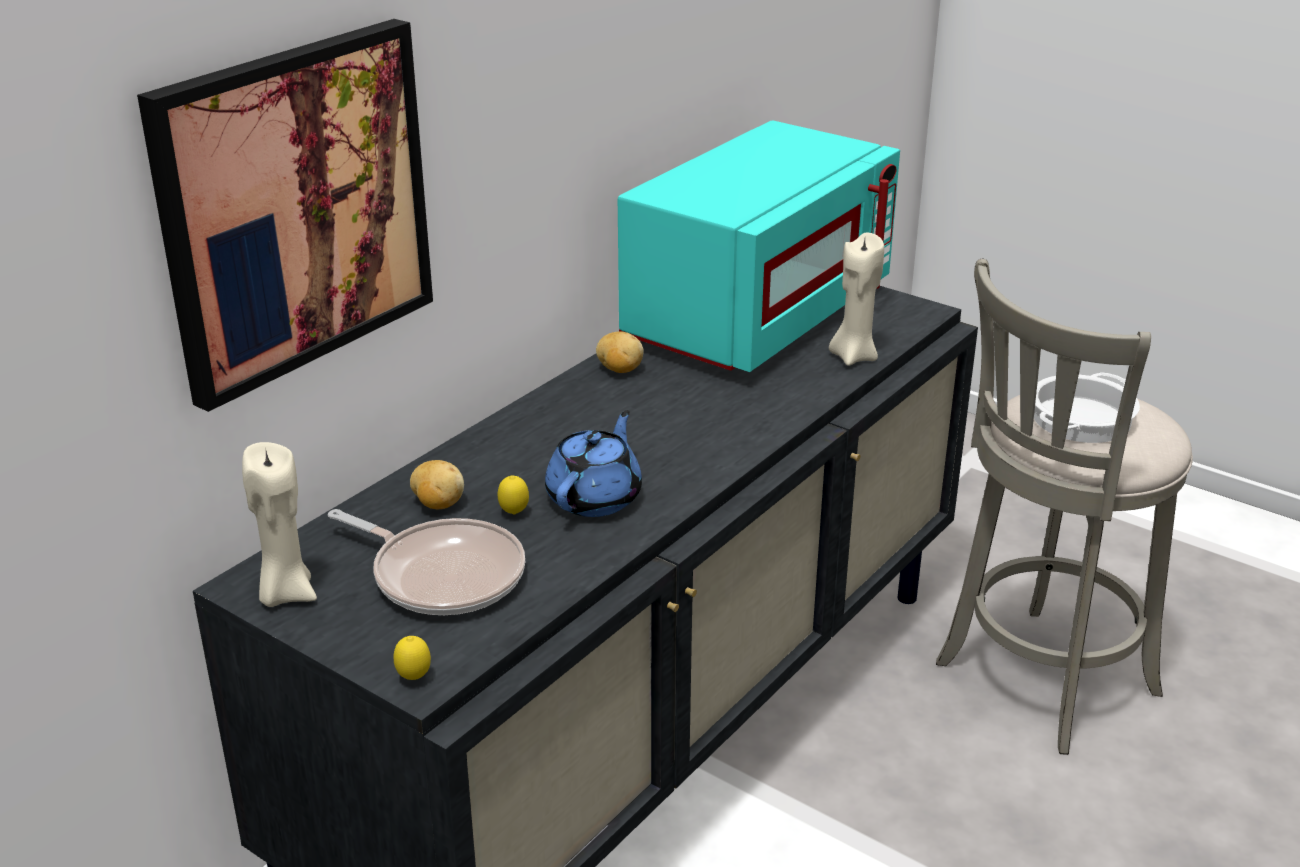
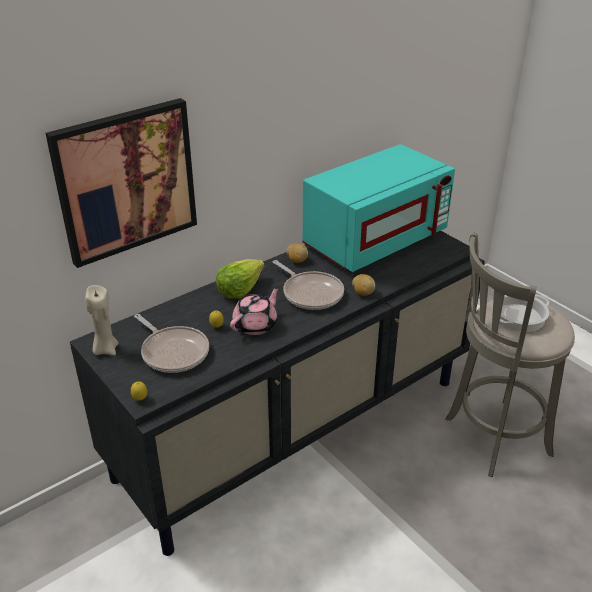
camera: 15 degrees right, 5 degrees up
(438, 504) = (186, 317): potato -> potato (362, 293)
(527, 437) = (239, 289): none -> lettuce
(595, 497) = (256, 325): blue teapot -> pink teapot
(678, 424) = (310, 293): none -> frying pan
(853, 356) = (411, 269): beige candle -> none

